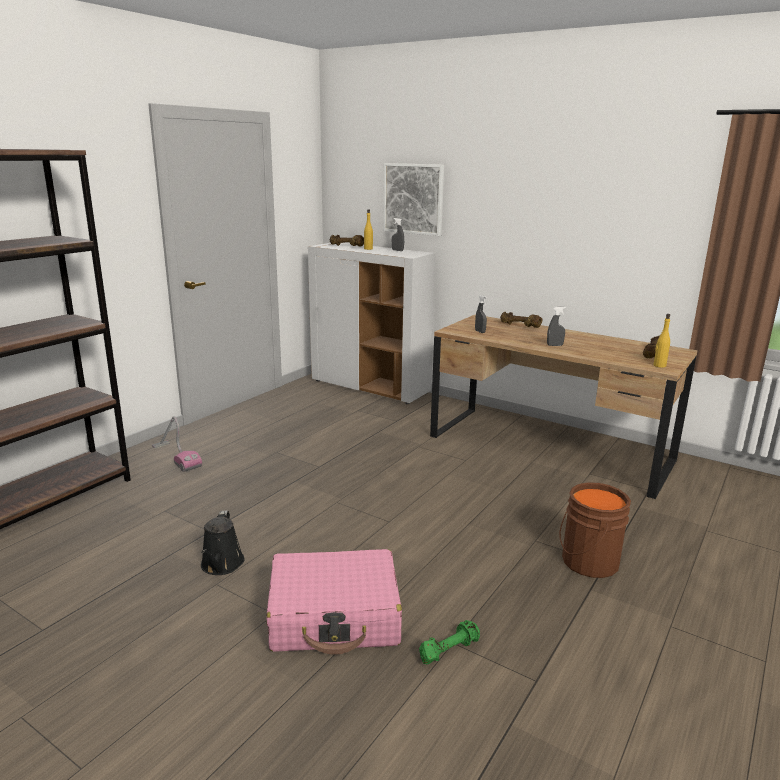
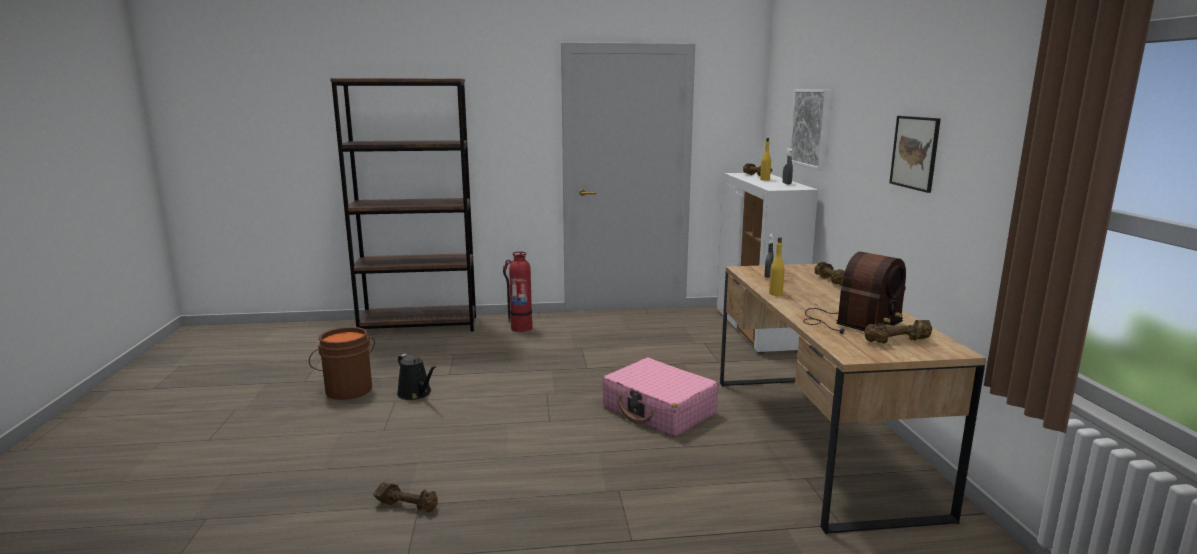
camera: 50 degrees right, 5 degrees down
(176, 457) = (521, 328): vacuum cleaner -> fire extinguisher
(221, 565) = (416, 394): black watering can -> black watering can turned 90 degrees counterclockwise
(335, 616) = (402, 450): pink suitcase -> pink suitcase (659, 410)
(448, 650) = (408, 506): green dumbbell -> brown dumbbell
(554, 345) = (803, 304): grey spray bottle -> none
(572, 217) = (915, 152): none -> picture
(587, 561) = (621, 528): brown bucket -> brown bucket (348, 389)
(607, 350) = (850, 323): none -> radio
(659, 365) = (858, 351): yellow bottle -> yellow bottle (775, 294)

